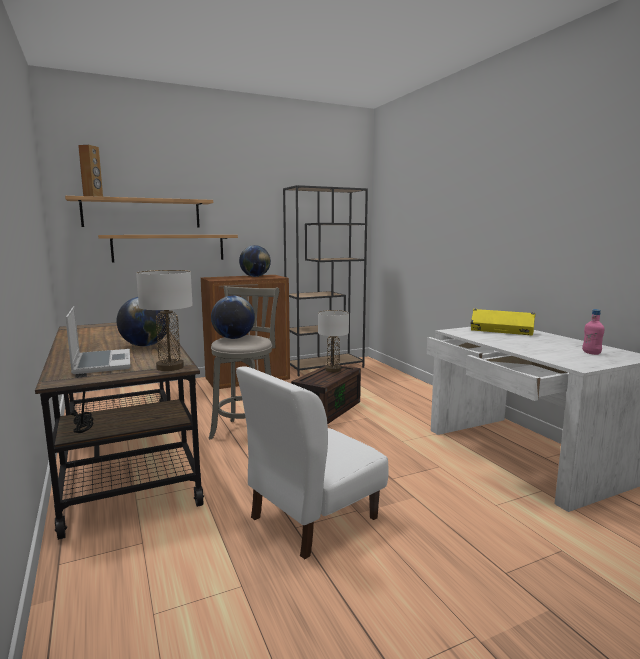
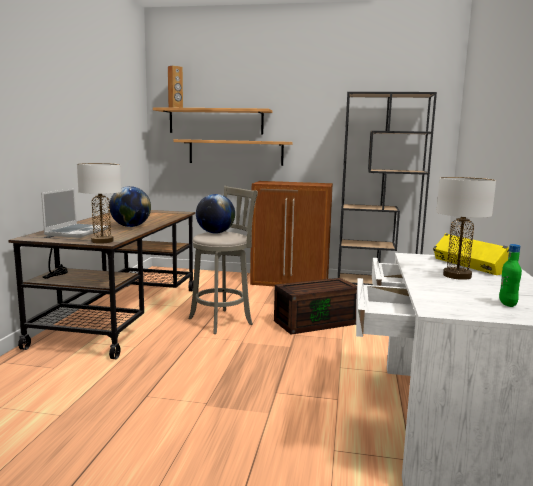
camera: 35 degrees right, 0 degrees up
(255, 276) = (305, 183): globe -> none
(312, 517) = (168, 394): white chair -> none
(333, 370) = (330, 283): table lamp -> table lamp (457, 276)
(591, 353) = (507, 304): pink bottle -> green bottle

